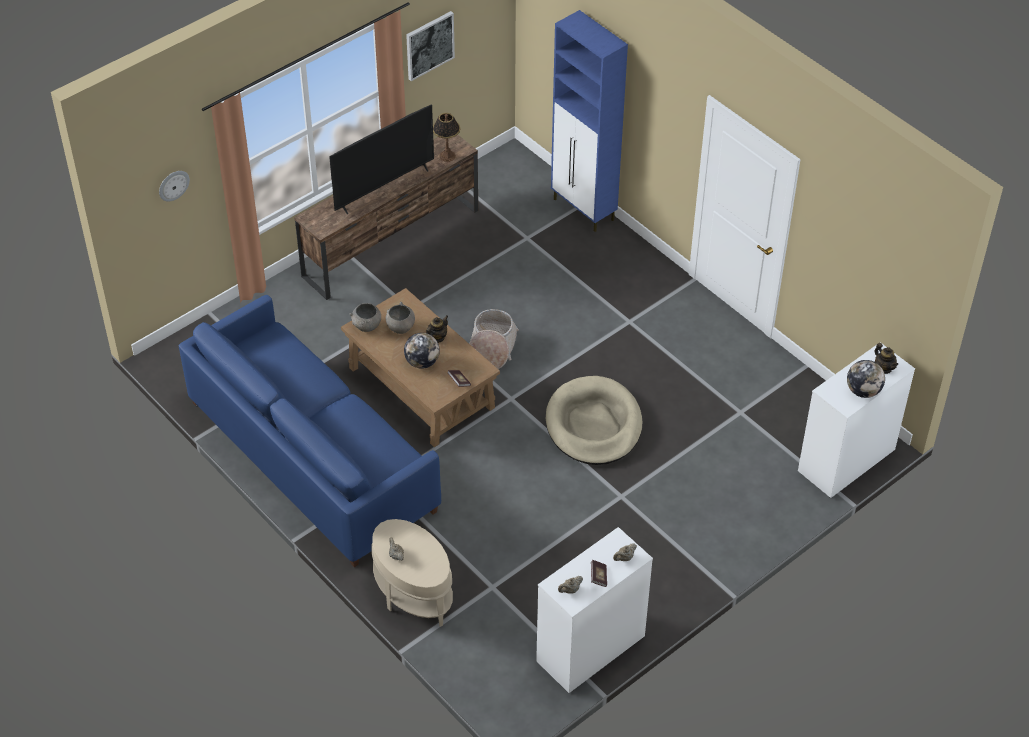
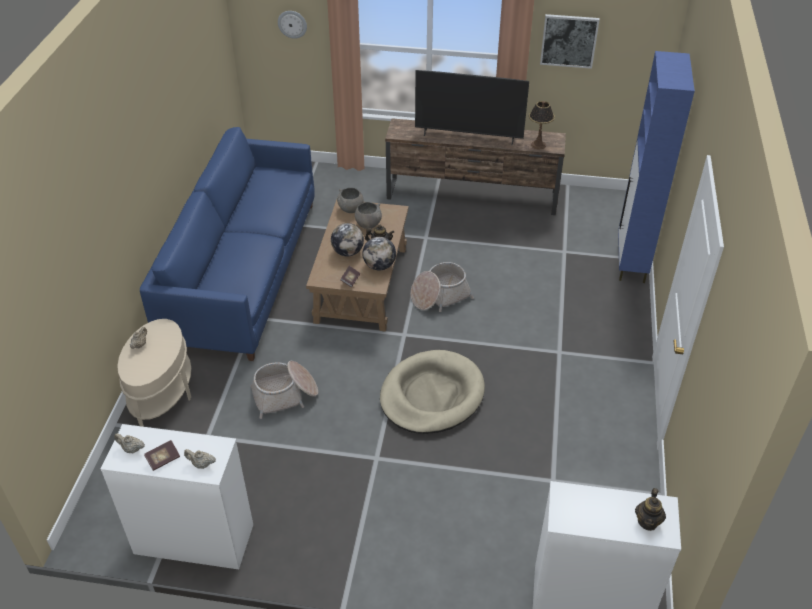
camera: 50 degrees right, 5 degrees down
(498, 513) = (285, 395): none -> basket
(863, 391) = (597, 522): globe -> globe (379, 266)

